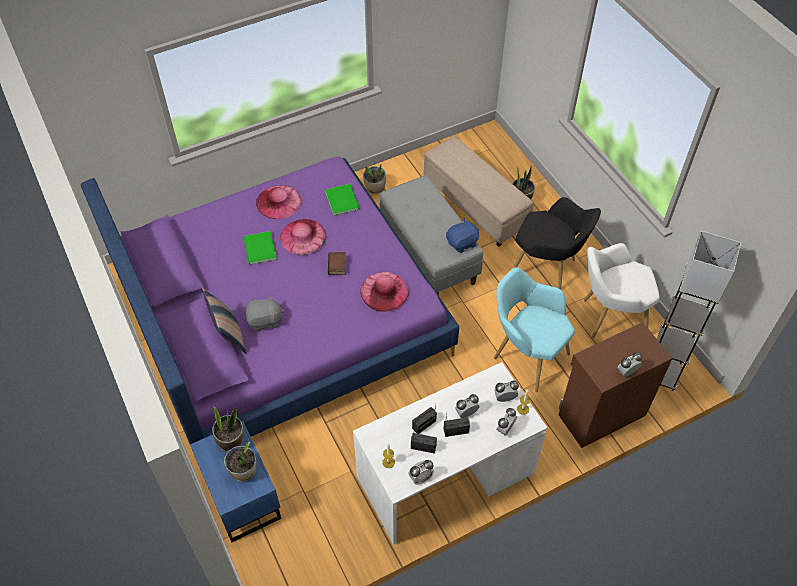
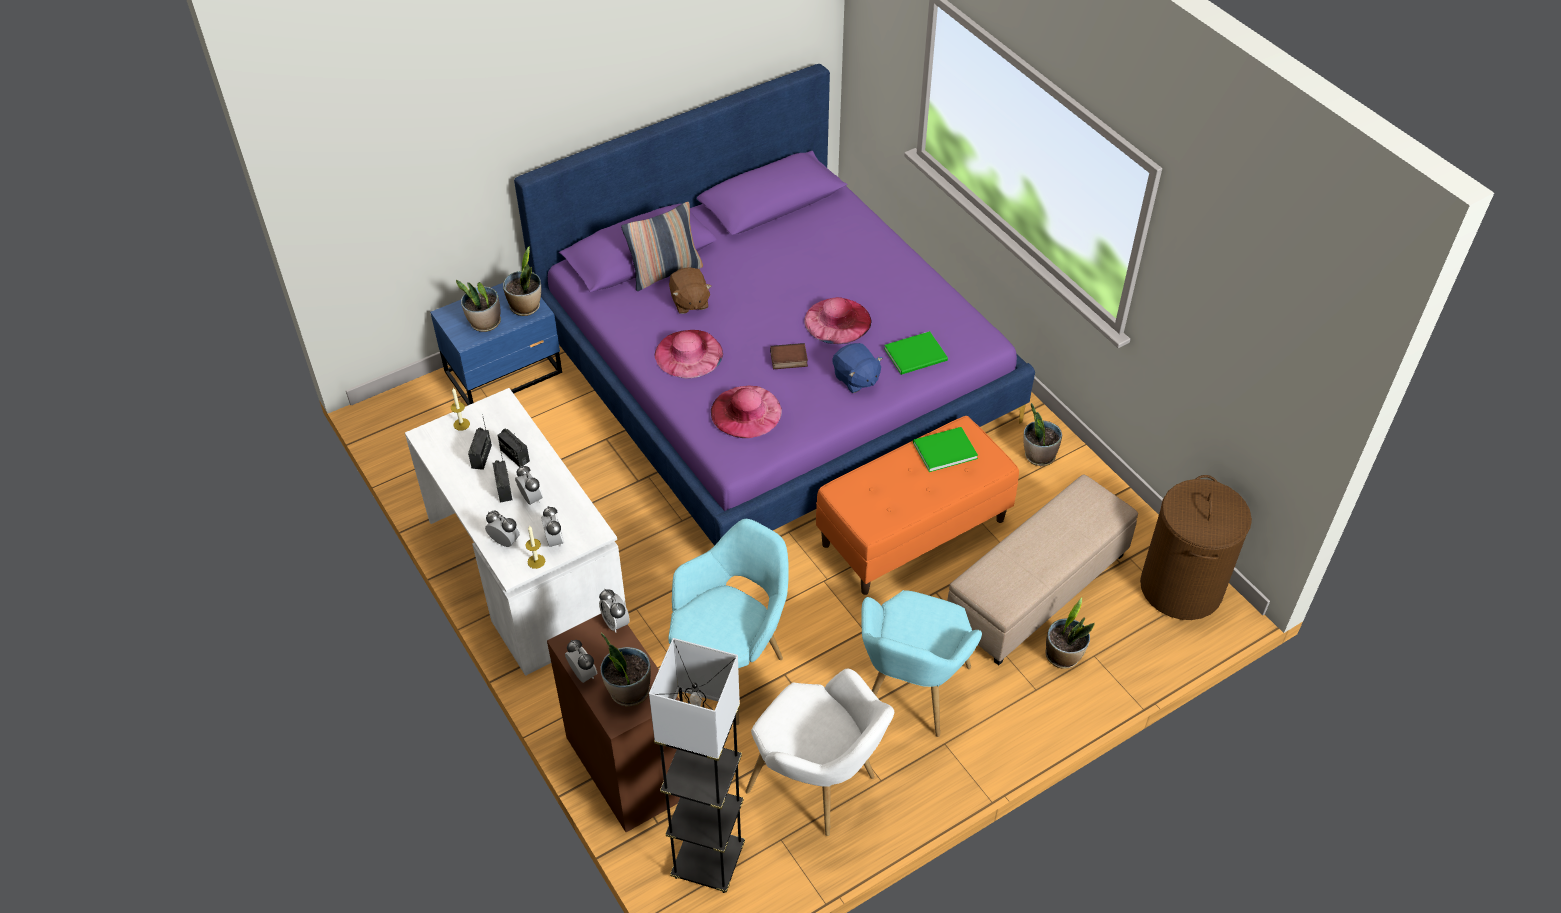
camera: 85 degrees right, 5 degrees down
(259, 249) = (807, 281): green book -> green book (942, 450)
(265, 321) = (689, 302): grey plush toy -> brown plush toy
(278, 202) = (899, 289): pink hat -> pink hat (688, 353)
(421, 478) = (437, 456): alarm clock -> alarm clock (615, 623)
(428, 254) = (913, 531): grey bench -> orange bench
(462, 243) = (878, 519): blue plush toy -> blue plush toy (856, 379)
(477, 145) = (1181, 588): none -> brown laundry basket
(547, 269) = (910, 695): black armchair -> turquoise armchair
(609, 317) = (819, 787): white armchair -> white armchair turned 135 degrees clockwise
(637, 348) = (628, 691): none -> potted plant

